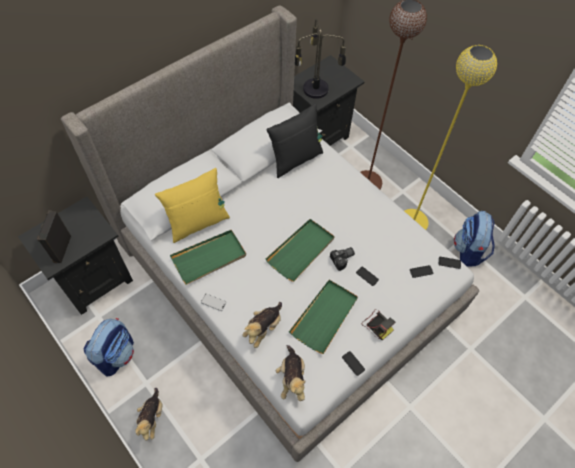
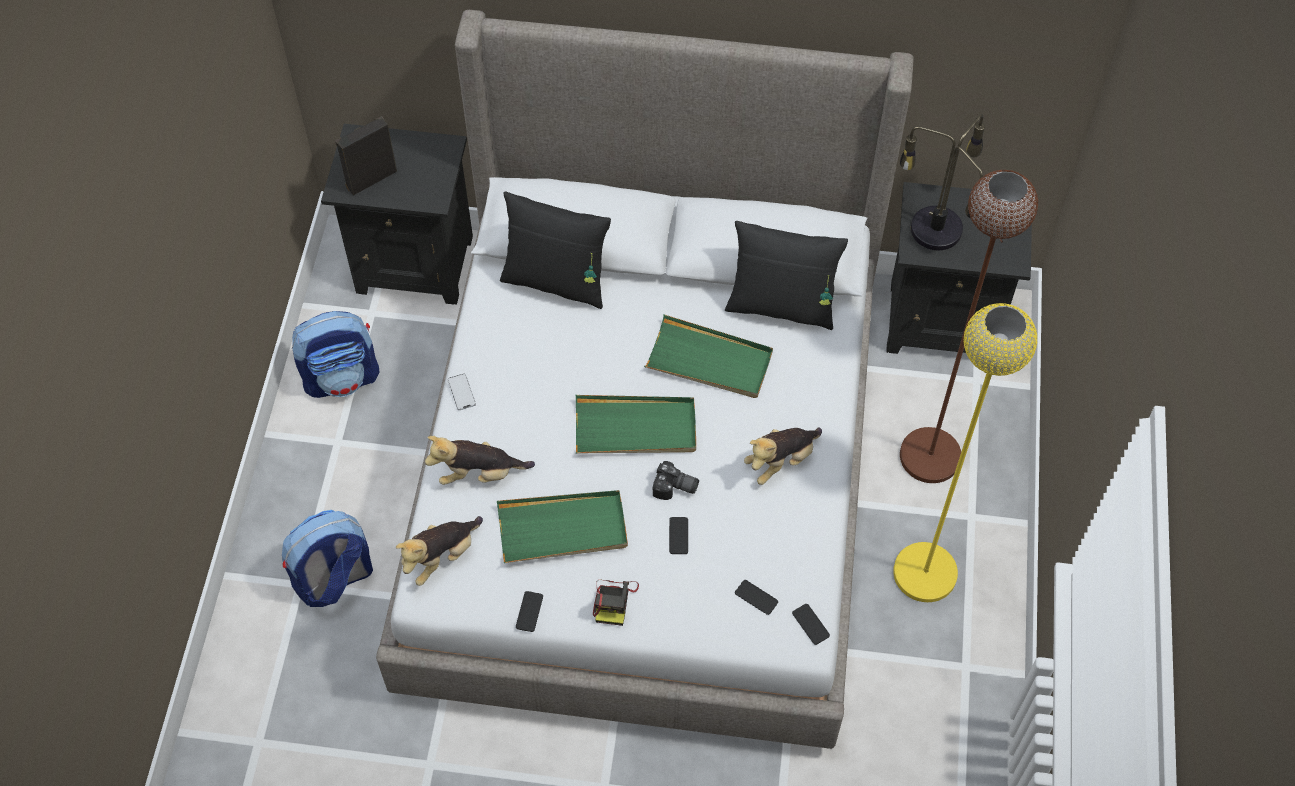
camera: 50 degrees right, 0 degrees up
(151, 418) = (301, 487): plush toy -> plush toy (781, 461)
(198, 223) = (556, 282): yellow pillow -> black pillow
(209, 258) = (518, 336): green tray -> green tray (709, 361)
(468, 251) = (959, 692): backpack -> backpack (334, 580)

